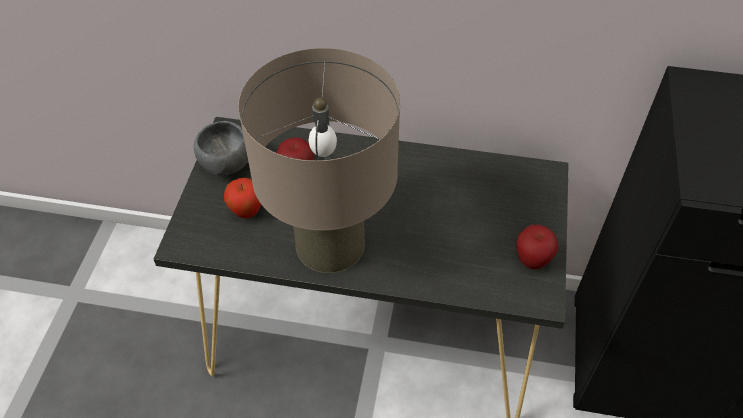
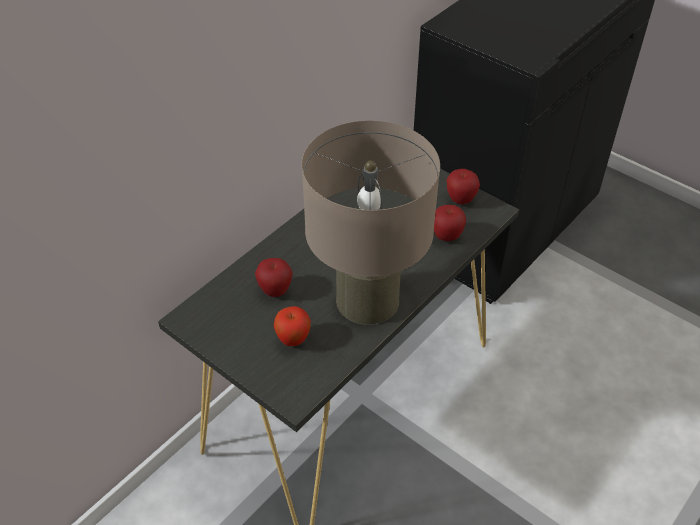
camera: 60 degrees left, 5 degrees down
(225, 164) = (224, 335): grey bowl -> none
(465, 271) = (446, 236): none -> apple

